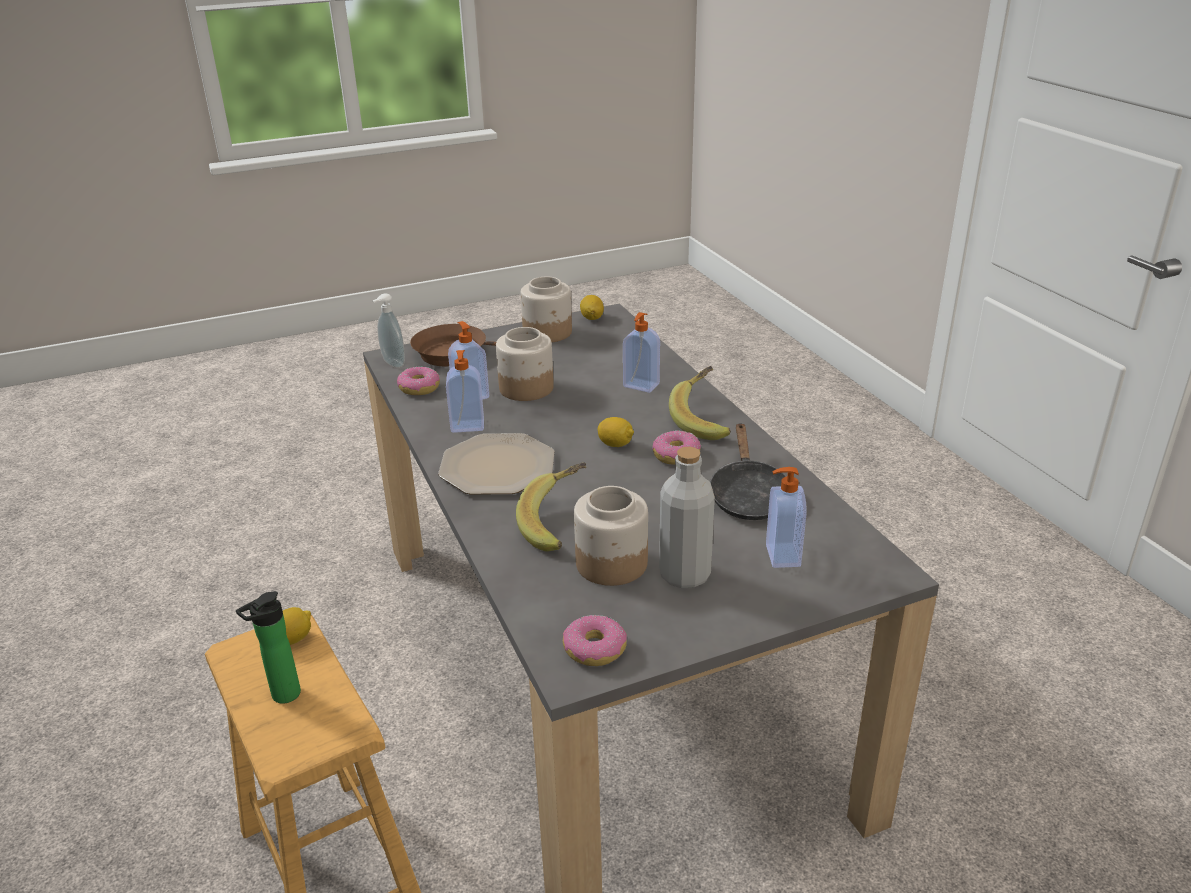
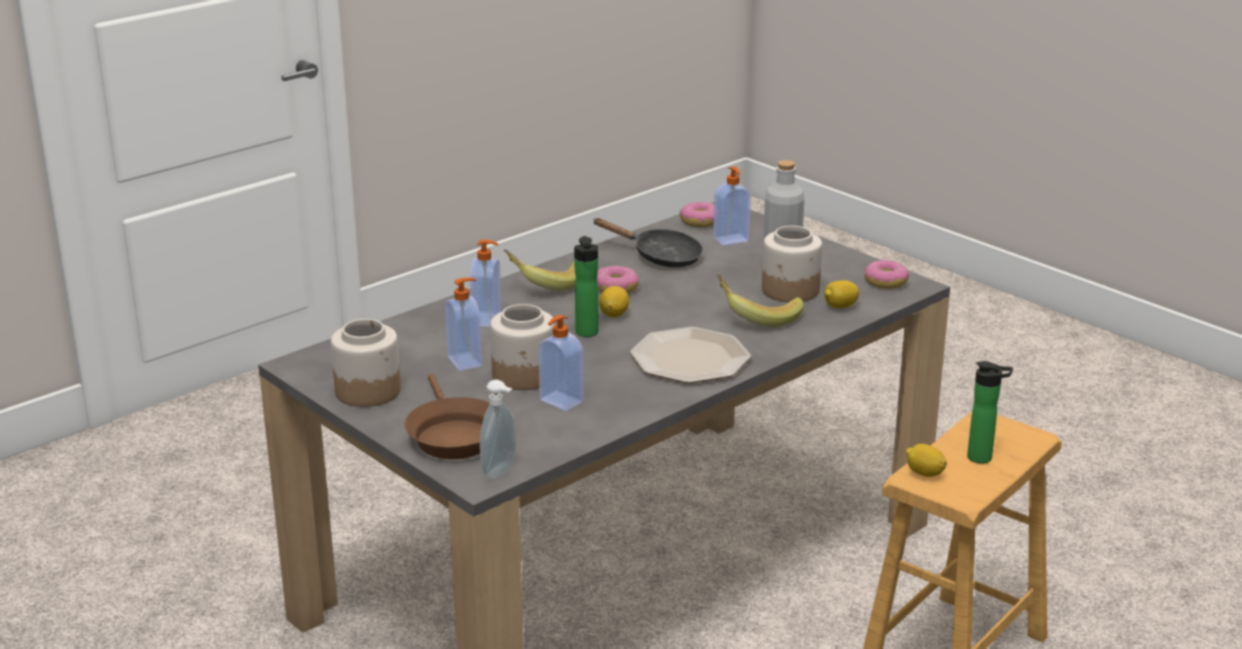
camera: 110 degrees left, 5 degrees down
(419, 388) = (556, 437): donut -> donut (700, 222)
(467, 427) = (626, 388): soap dispenser -> soap dispenser (466, 361)
(583, 425) = (587, 334): none -> bottle
(592, 318) = (313, 372): lemon -> lemon (840, 307)
(748, 495) = (660, 256): black frying pan -> black frying pan turned 45 degrees clockwise

